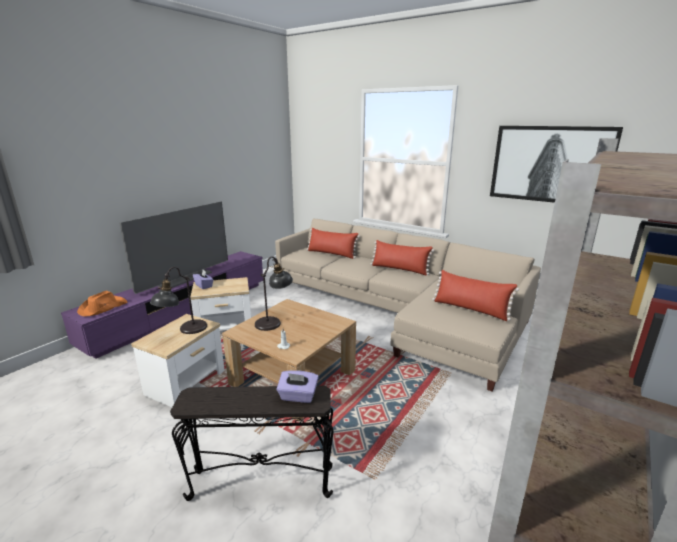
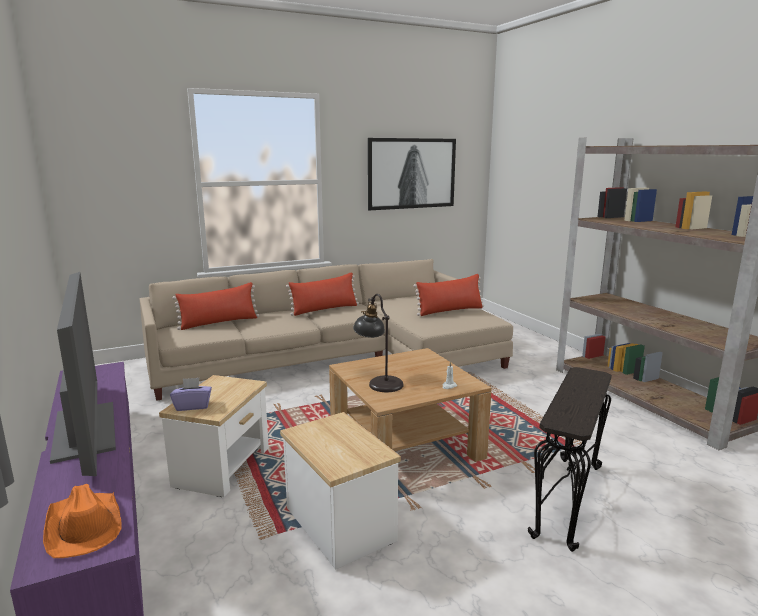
camera: 60 degrees left, 5 degrees down
(183, 332) = (343, 437): grey table lamp -> none
(298, 396) = (583, 379): purple tissue box -> none

